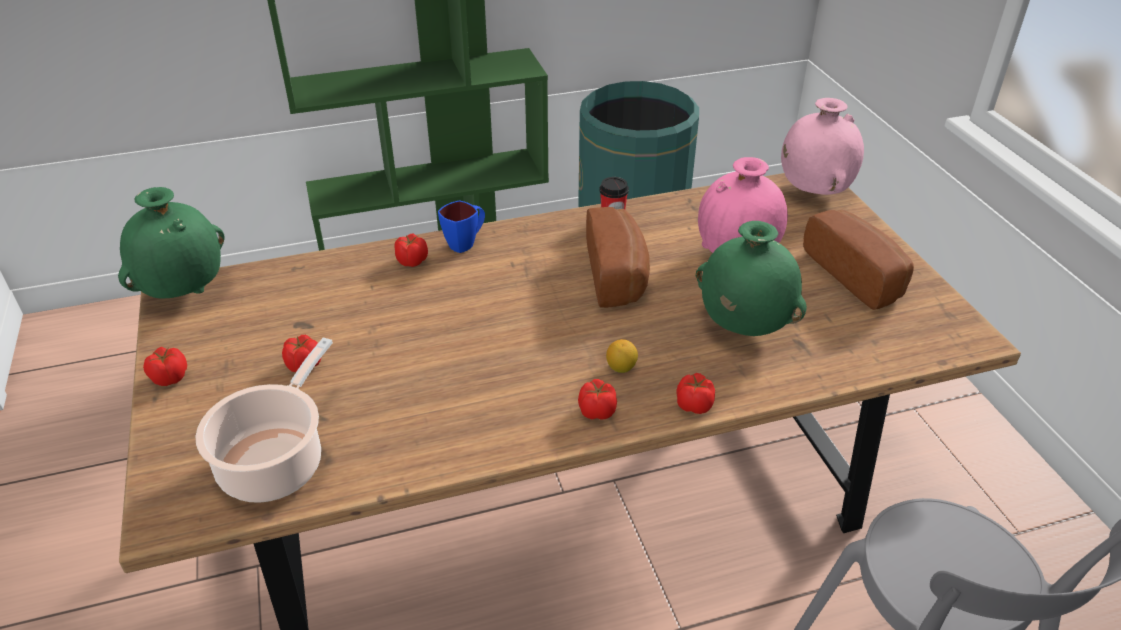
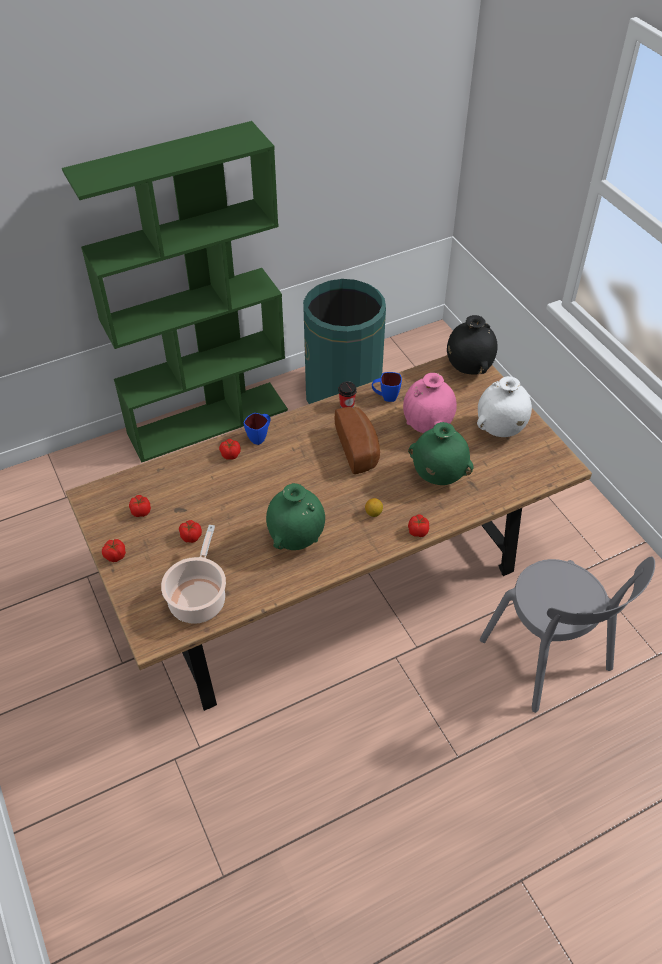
camera: 10 degrees left, 10 degrees up
(185, 291) = (97, 495): green vase -> green vase (296, 538)
(597, 410) = (365, 542): tomato -> tomato (141, 511)
(675, 214) = (385, 397): none -> blue mug
(813, 191) = (468, 368): pink vase -> black vase
(858, 274) = (499, 430): bread -> white vase

